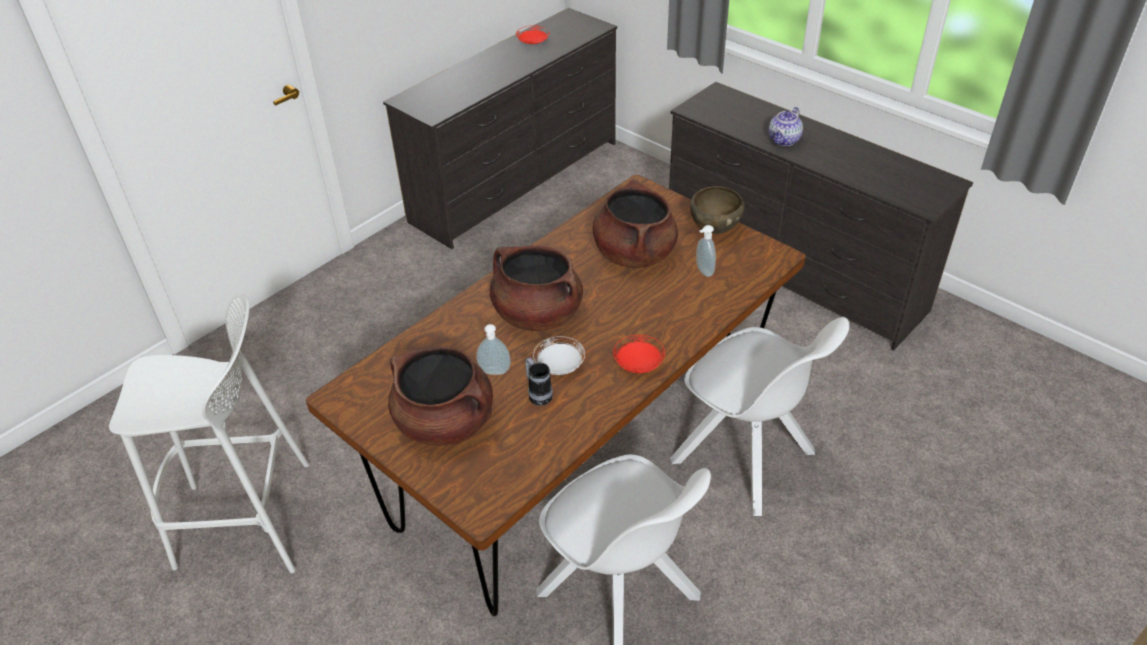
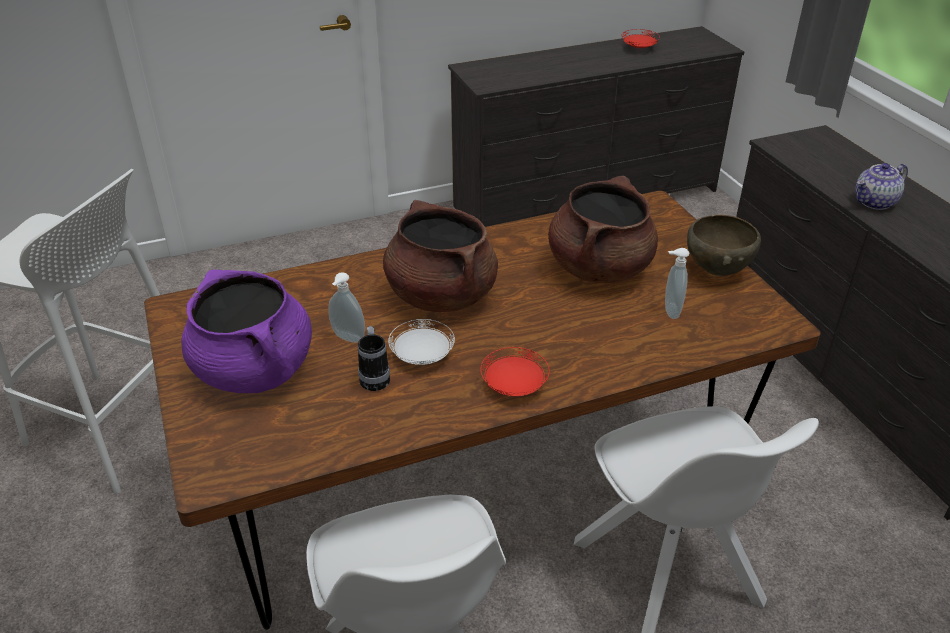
camera: 25 degrees right, 5 degrees down
(446, 422) = (255, 370): brown cooking pot -> purple cooking pot

